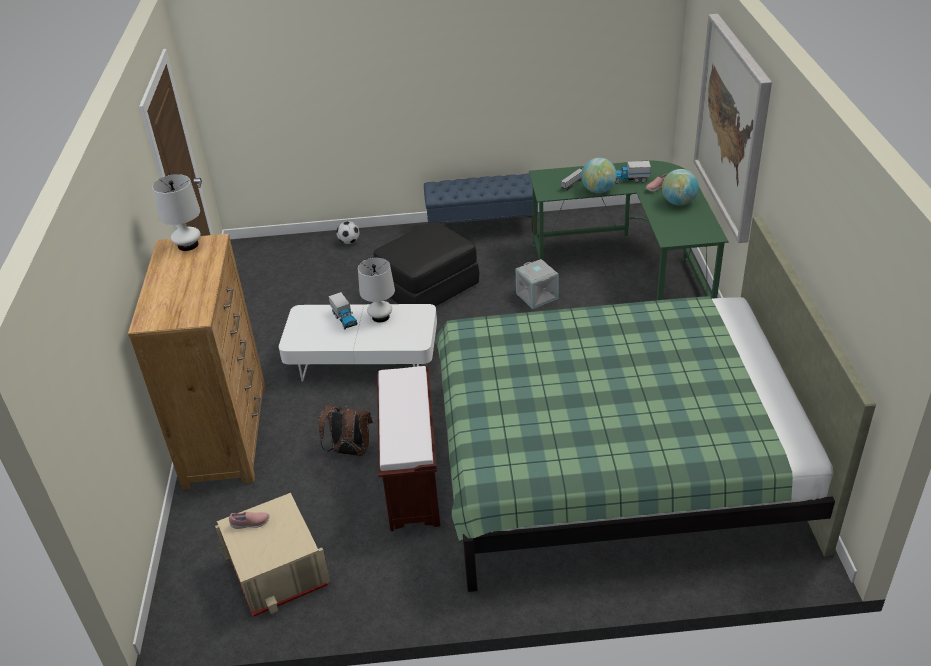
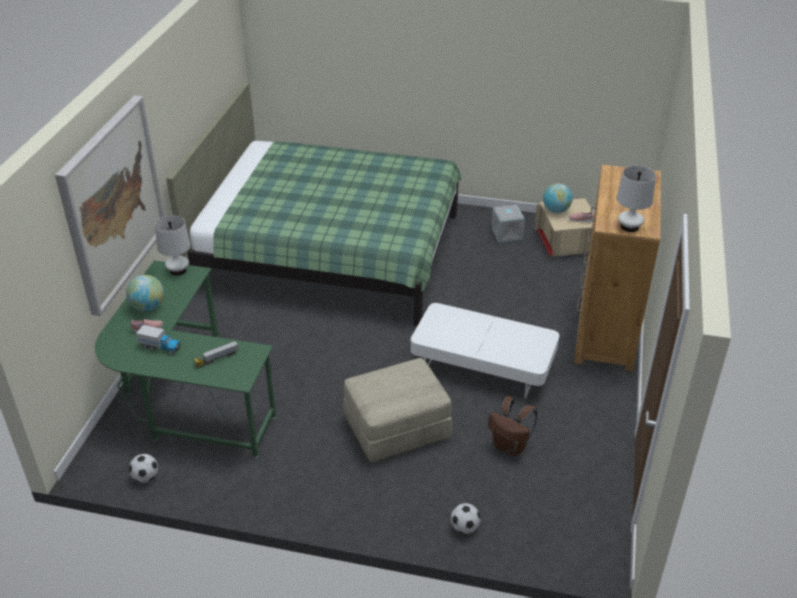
camera: 165 degrees left, 0 degrees up
(344, 319) = (496, 347): toy truck -> none
(349, 451) = (509, 296): brown backpack -> brown backpack (510, 446)
(380, 317) = (463, 340): white table lamp -> white table lamp (178, 270)
(413, 479) = (469, 270): brown bench -> none
(428, 288) = (397, 427): black ottoman -> beige ottoman
(482, 229) = (298, 498): blue bench -> none
(537, 296) = (297, 388): grey storage box -> grey storage box (506, 234)
(598, 190) = (204, 342): globe -> globe (556, 210)
(606, 215) = (145, 477): none -> football

